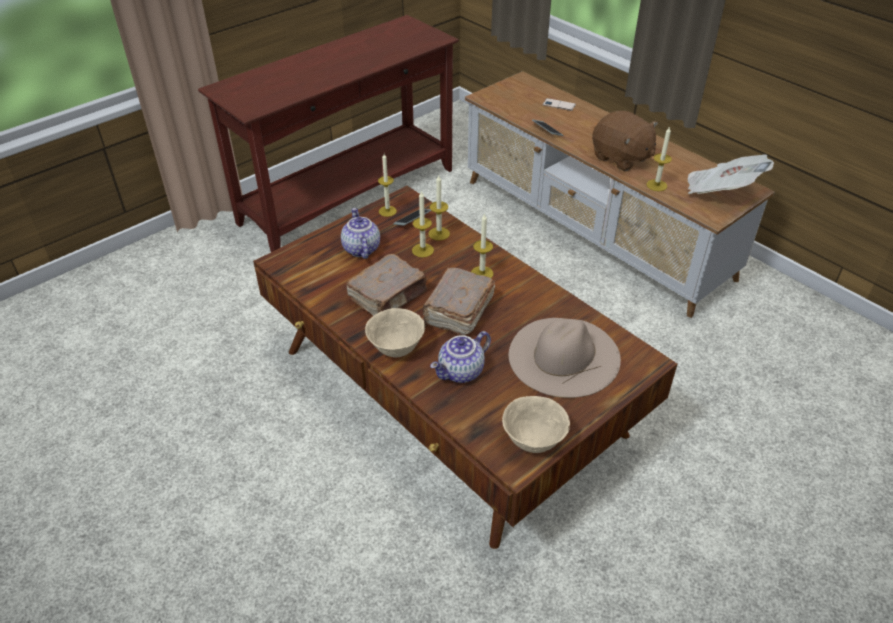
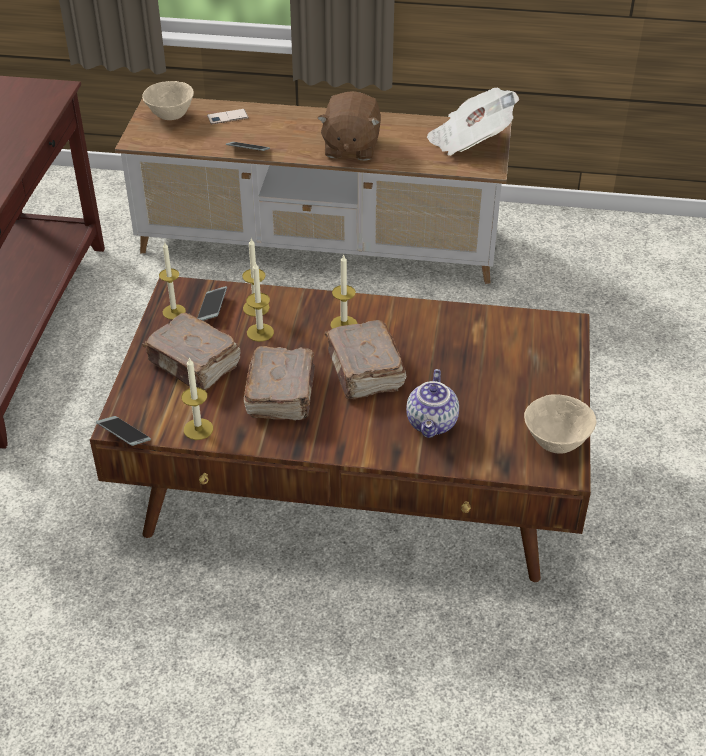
camera: 40 degrees left, 0 degrees up
(272, 268) = (124, 435): none -> phone
(360, 249) = (194, 364): teapot -> brown book
(396, 348) = (349, 438): beige bowl -> beige bowl (170, 116)
(564, 356) = (499, 358): beige hat -> none
(621, 158) = (350, 147): brown plush toy -> brown plush toy turned 90 degrees clockwise
(656, 185) = (411, 160): candle -> candle (198, 429)

